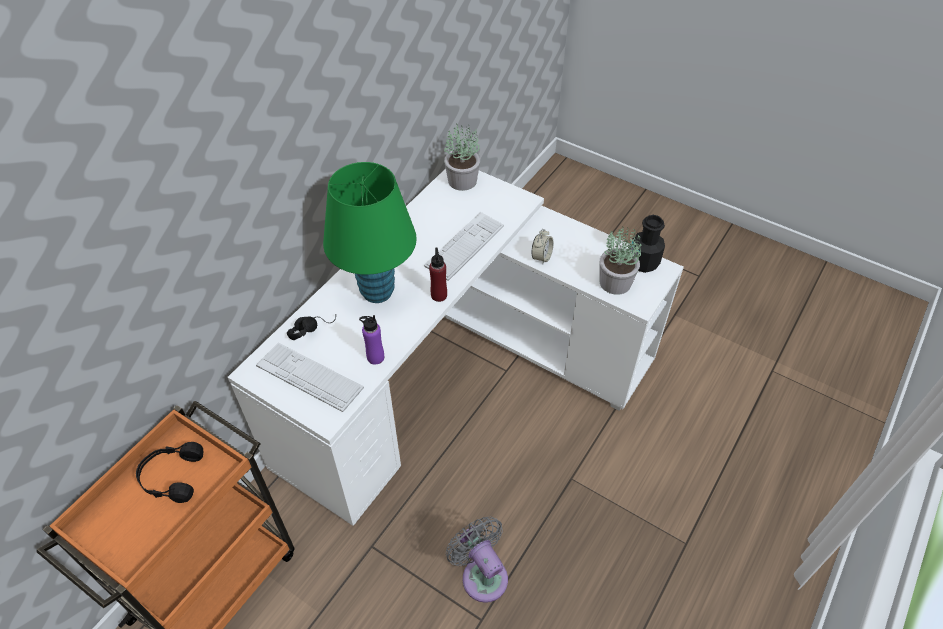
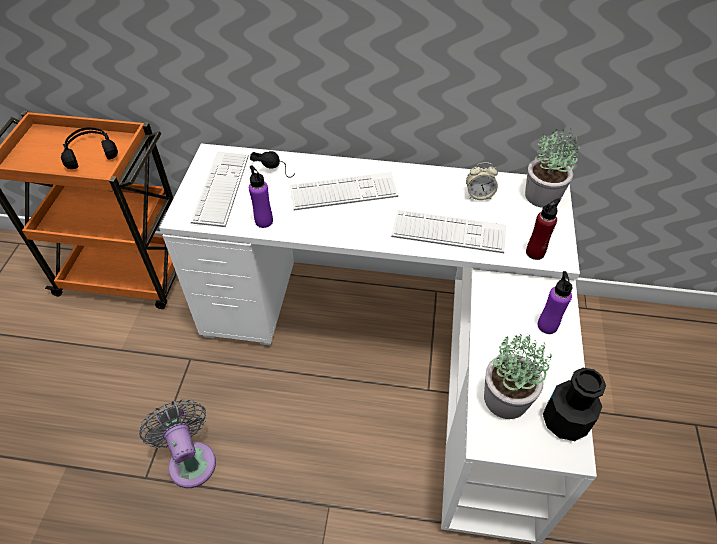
camera: 65 degrees right, 0 degrees up
(377, 292) = (343, 192): green table lamp -> keyboard
(439, 295) = (367, 237): red bottle -> red bottle (535, 252)
(482, 574) = (190, 459): grey fan -> grey fan turned 60 degrees counterclockwise
(541, 257) = (492, 308): alarm clock -> alarm clock (479, 195)
(570, 236) = (547, 325): none -> purple bottle

